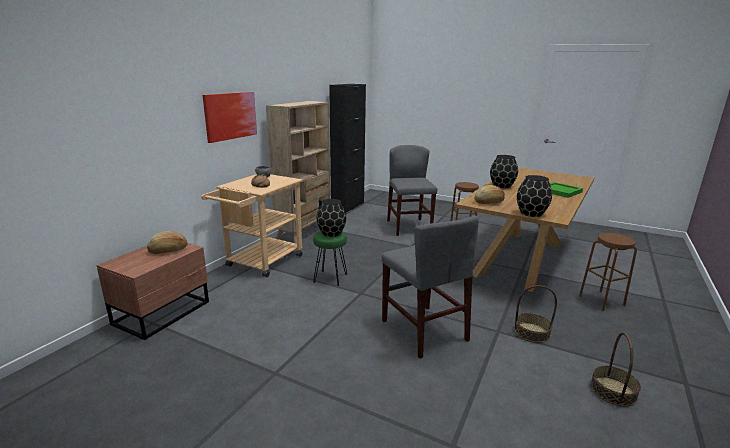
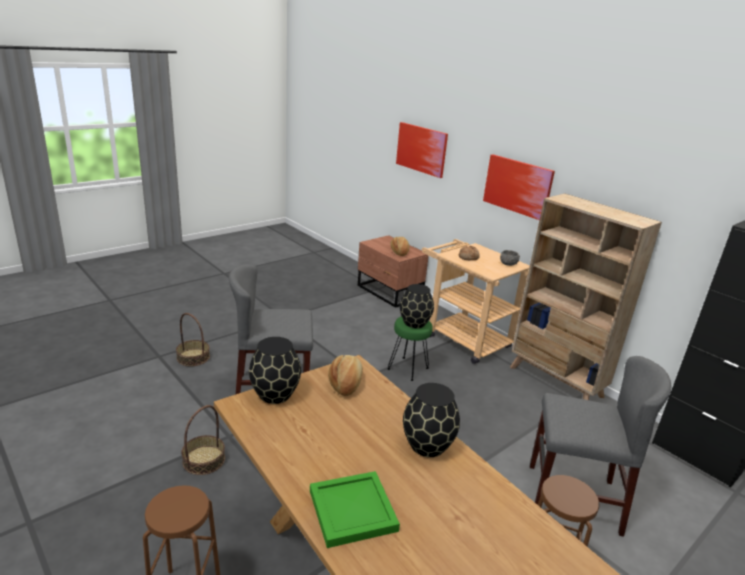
camera: 110 degrees right, 5 degrees up
(111, 120) = (421, 149): none -> picture
(613, 391) = (93, 458): basket -> basket (193, 357)

